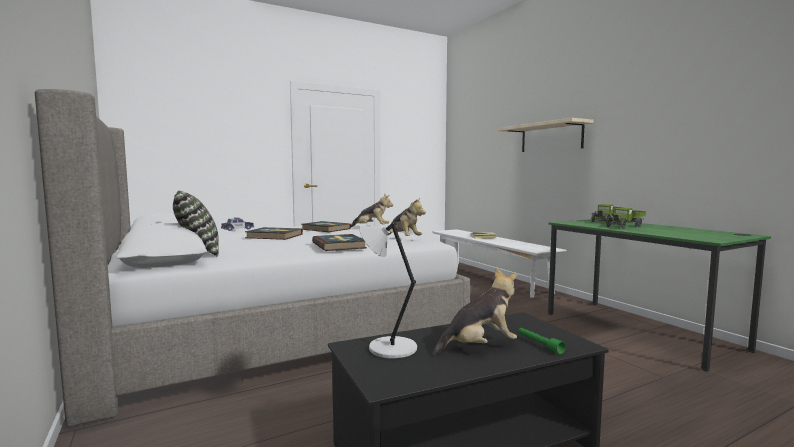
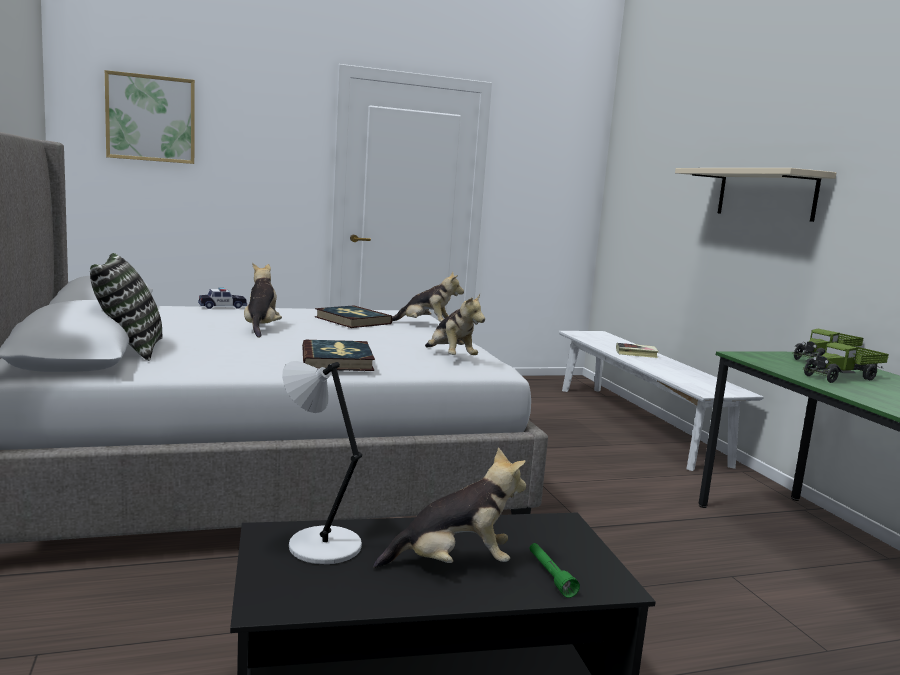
camera: 10 degrees right, 5 degrees up
(172, 117) = (151, 118): none -> picture
(274, 236) = (261, 328): book -> plush toy

